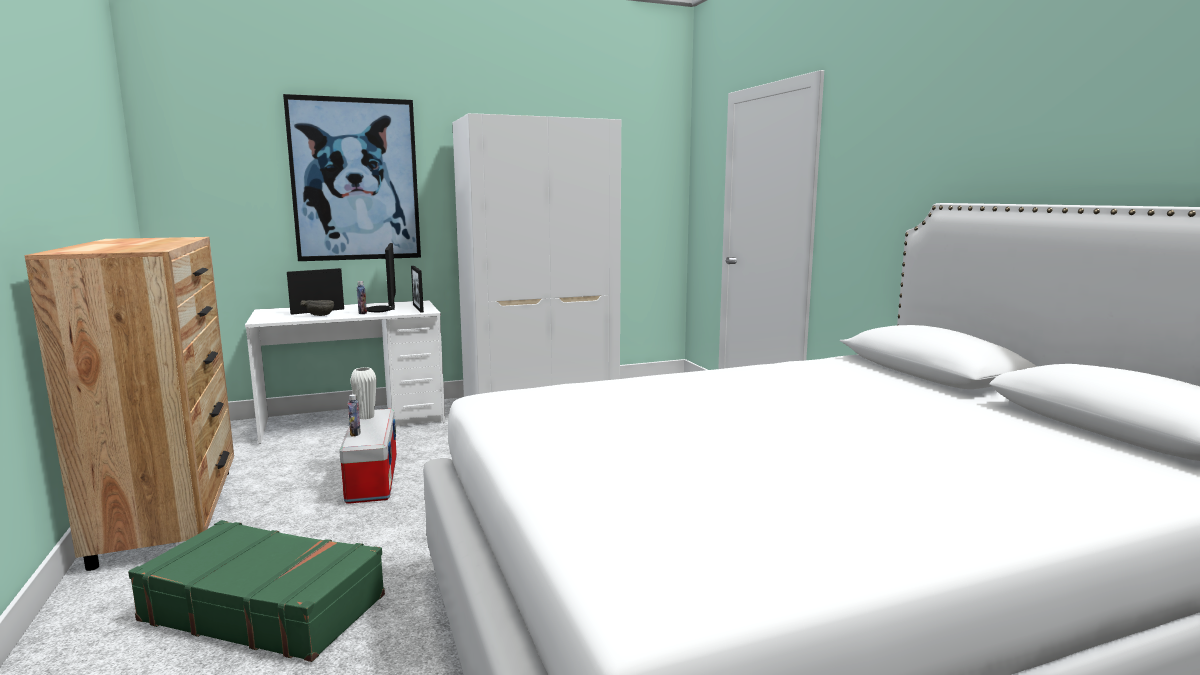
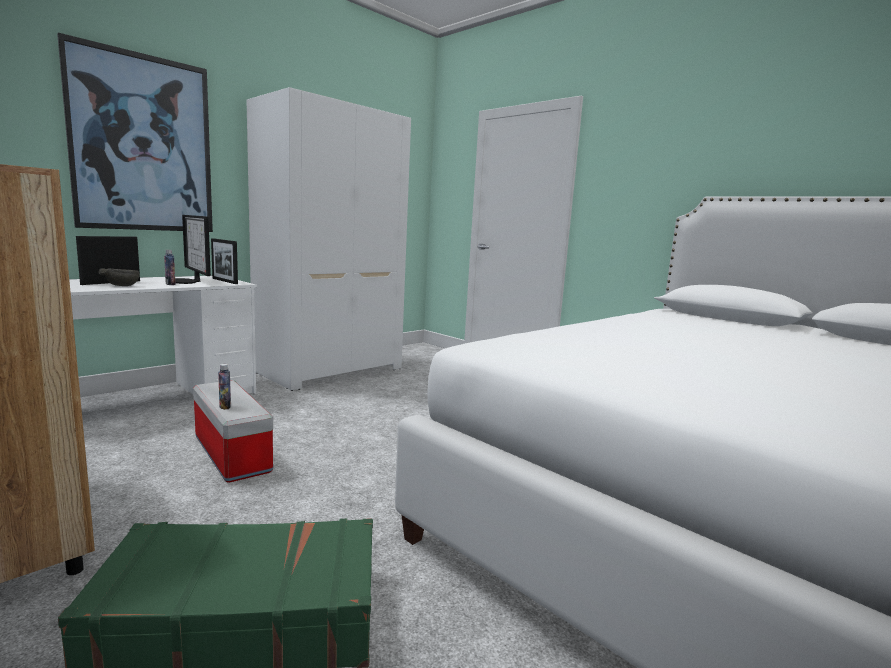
camera: 25 degrees left, 0 degrees up
(366, 417) = (216, 389): white vase -> none

